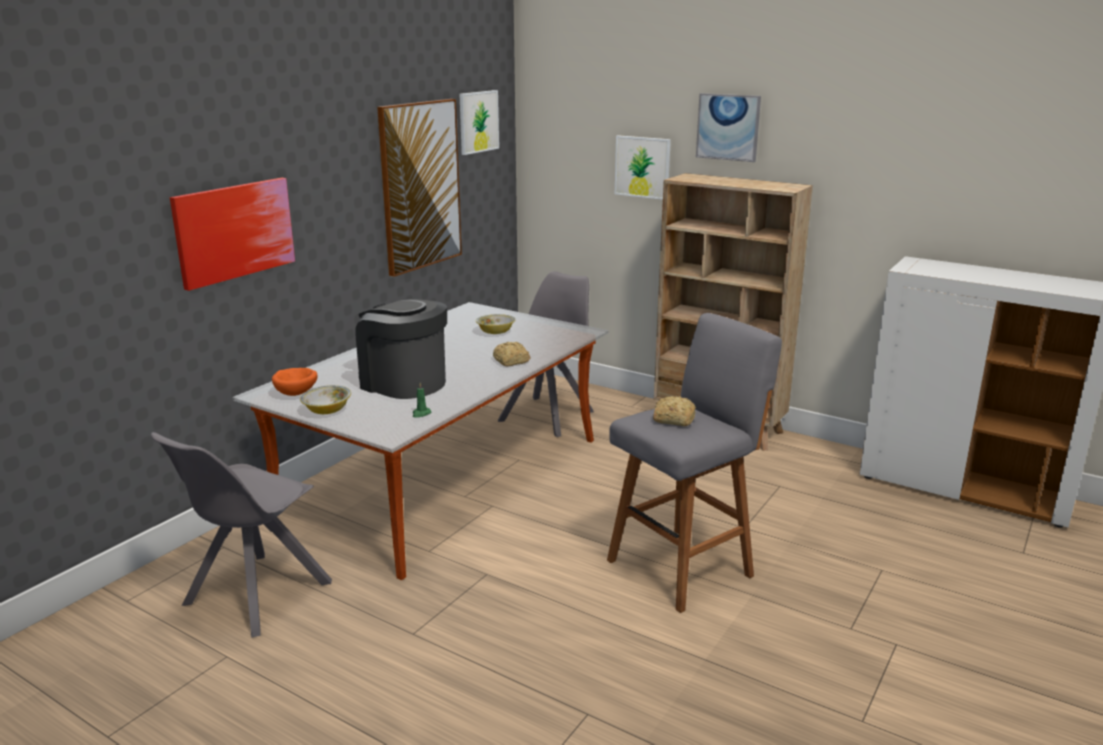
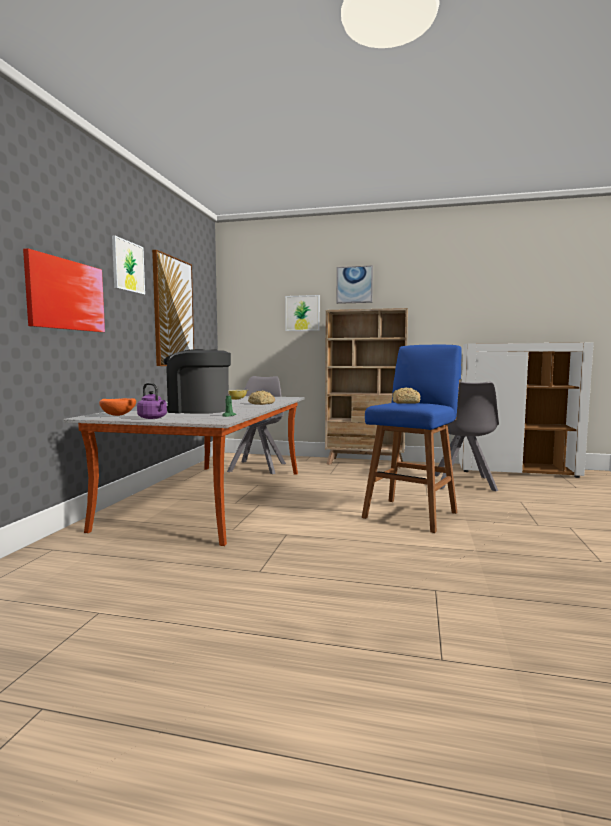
camera: 20 degrees left, 15 degrees down
(254, 595) = (101, 572): grey chair -> grey chair (463, 483)
(327, 410) = (153, 418): bowl -> purple kettle
(478, 122) = (200, 286): picture -> picture (128, 266)
(683, 566) = (411, 514): grey stool -> blue stool

